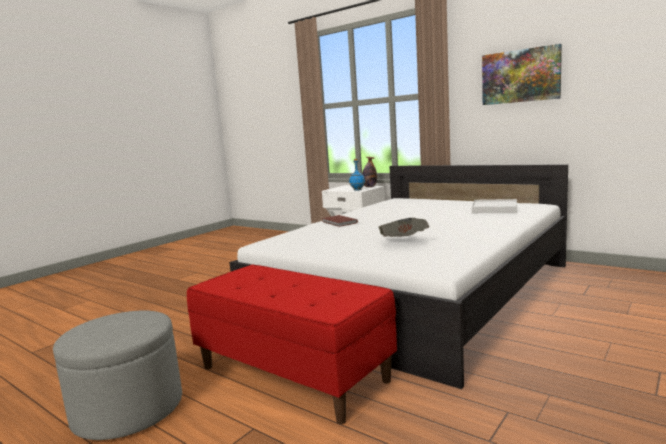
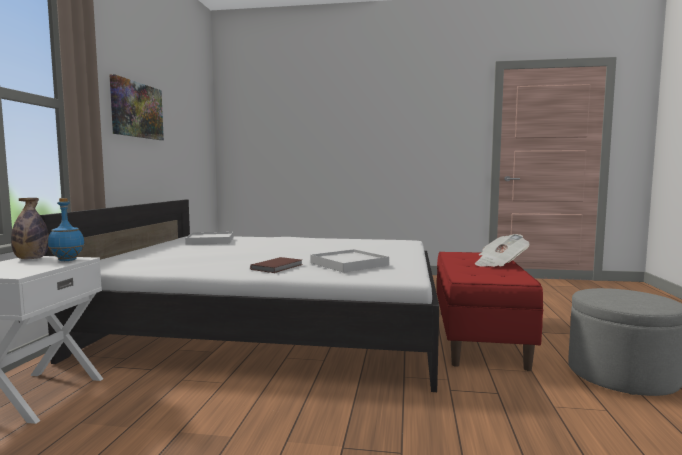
camera: 120 degrees left, 5 degrees down
(320, 234) = (349, 264): none -> white tray
(404, 242) = (356, 247): newspaper -> newspaper (499, 264)

